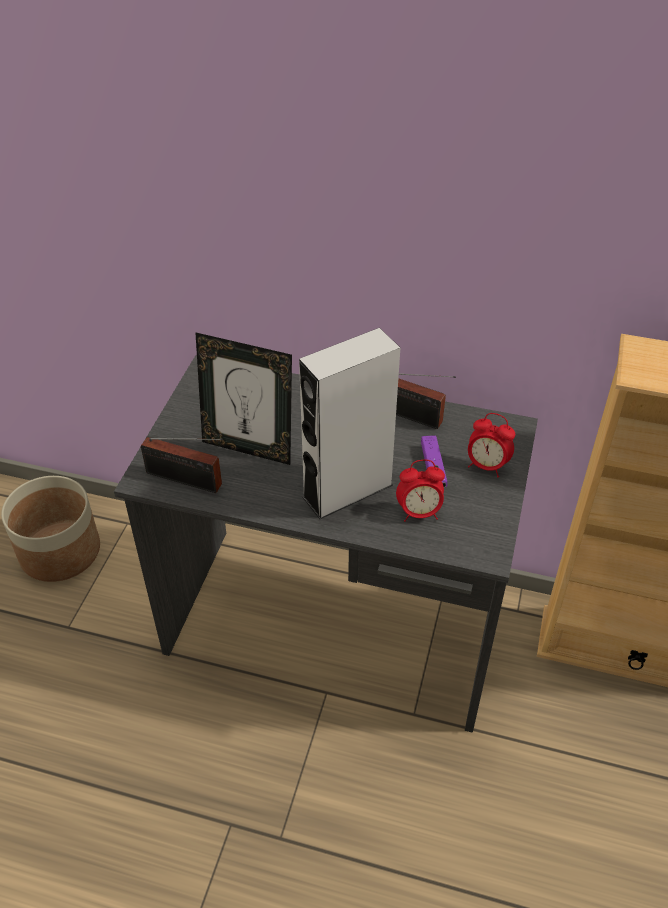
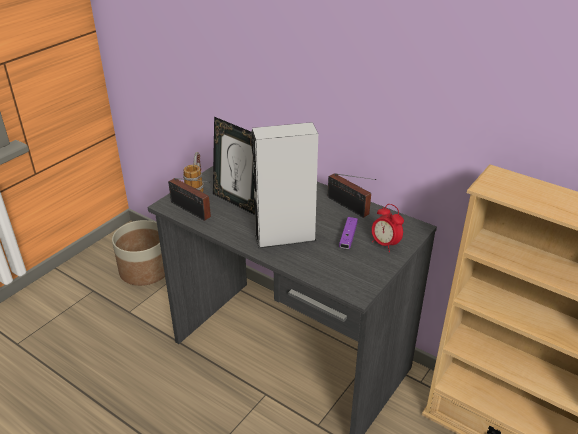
camera: 20 degrees right, 10 degrees down
(169, 434) = (196, 186): none -> mug
(419, 513) = (324, 259): alarm clock -> none

